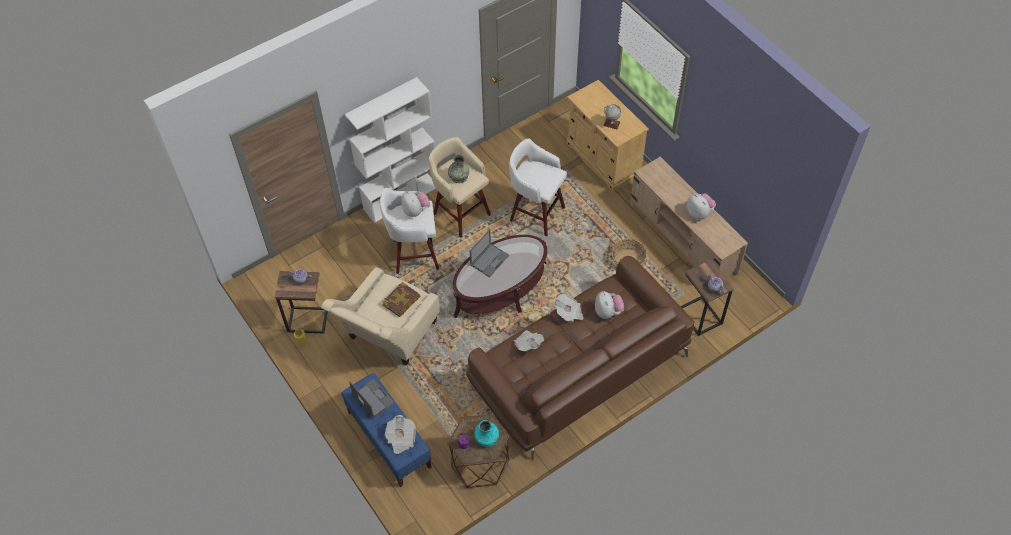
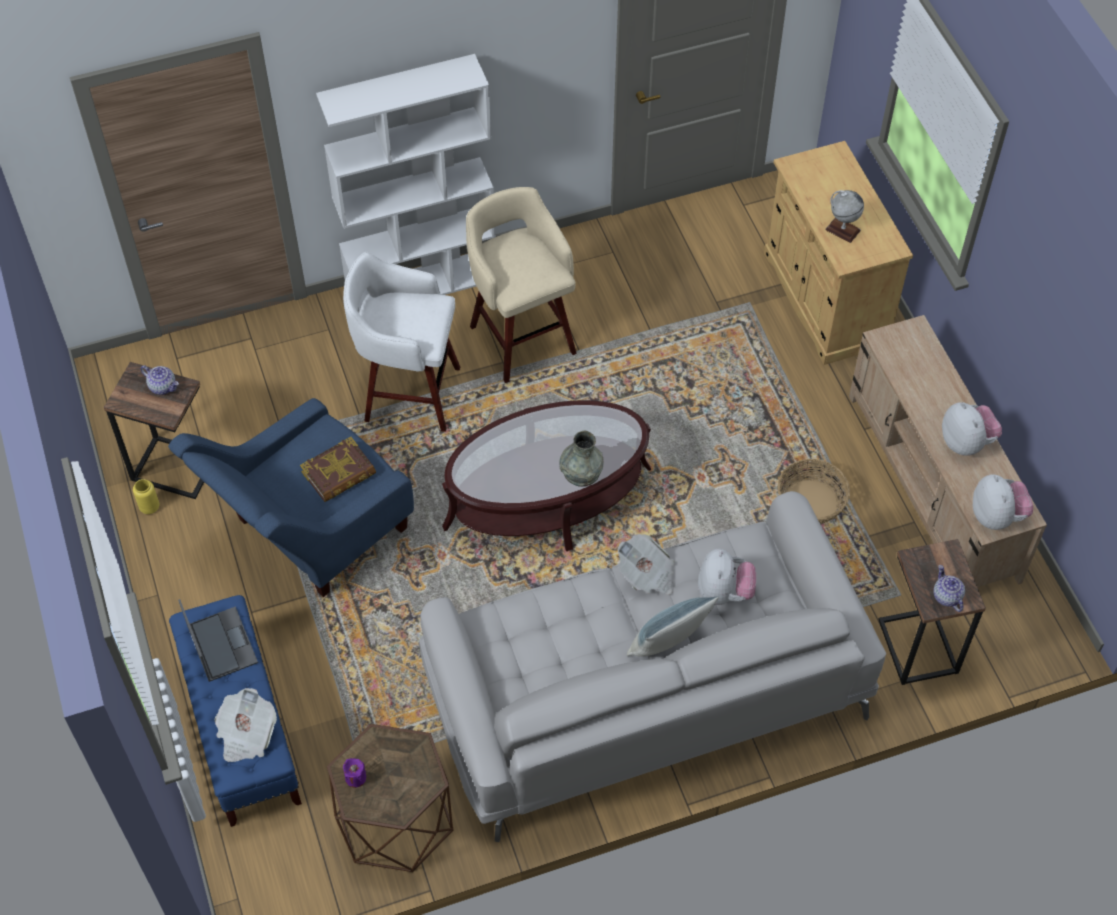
camera: 15 degrees right, 0 degrees up
(388, 337) = (308, 535): beige armchair -> blue armchair
(416, 210) = (417, 309): plush toy -> plush toy (997, 516)
(459, 176) = (519, 264): grey vase -> grey vase (581, 472)
(486, 437) = (403, 777): turquoise vase -> none
(490, 259) = (532, 435): laptop -> none
(528, 344) = (549, 616): newspaper -> none
(535, 213) = (662, 370): white stool -> none
(578, 369) = (643, 690): brown sofa -> grey sofa
(590, 343) = (668, 643): none -> pillow

